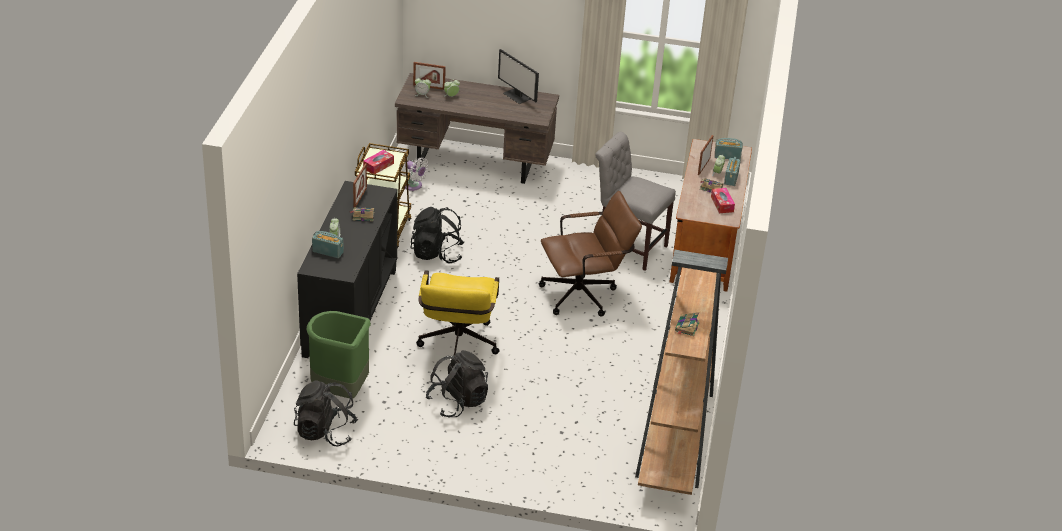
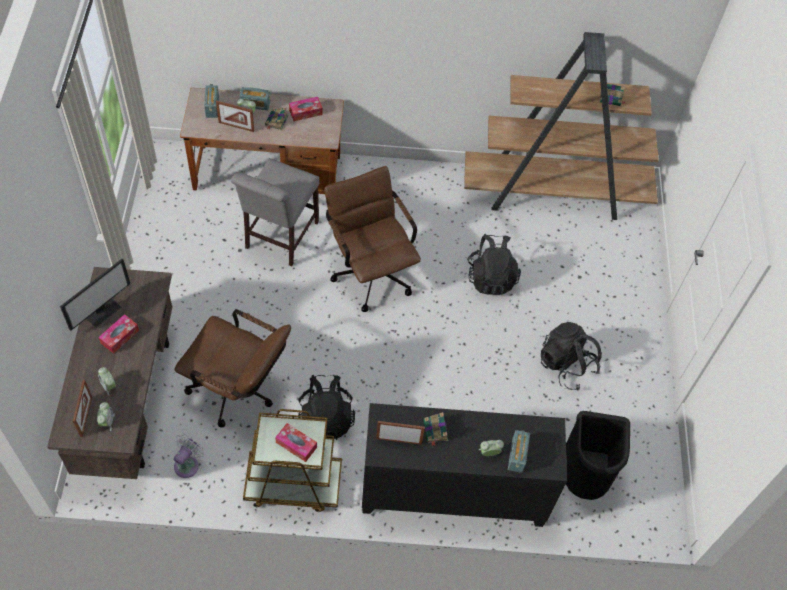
camera: 100 degrees left, 20 degrees up
(325, 432) = (648, 478): black backpack -> black backpack (491, 277)
(340, 391) = (584, 476): green trash can -> black trash can
(457, 347) = (484, 376): yellow office chair -> none
(472, 213) = (239, 391): none -> brown office chair
(492, 102) = (120, 336): none -> tissue box

